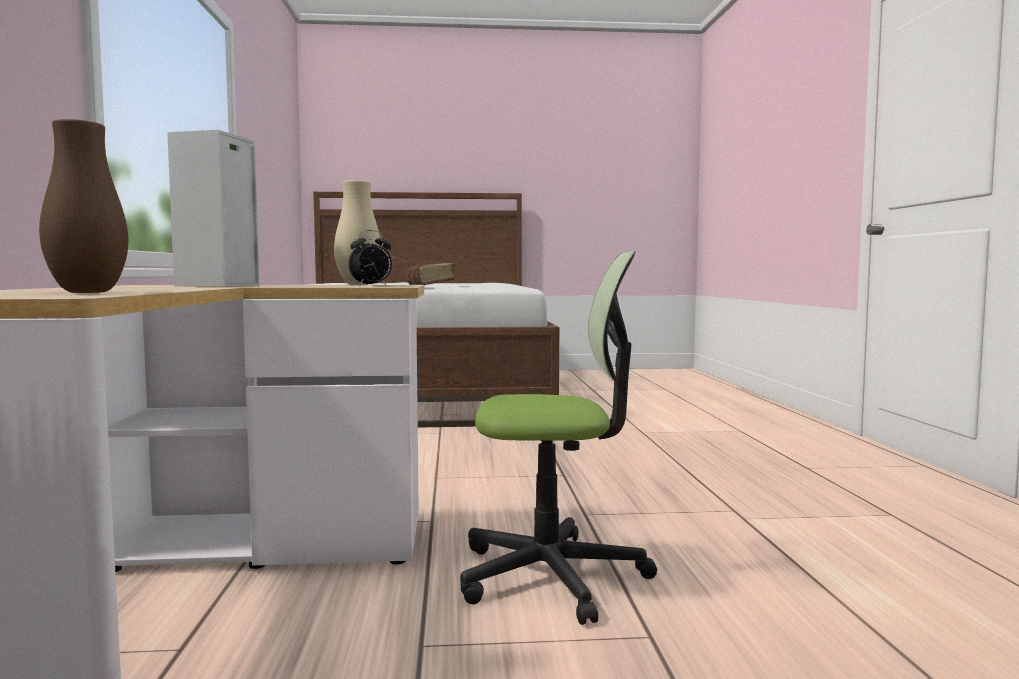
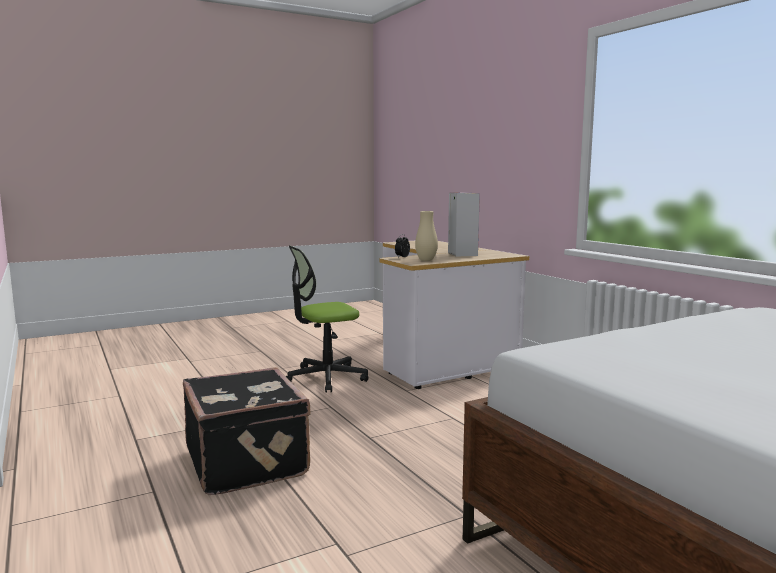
camera: 155 degrees right, 5 degrees up
(88, 292) = (411, 244): brown vase -> none
(431, 286) = (657, 334): book -> none
(714, 474) = (248, 461): none -> black suitcase

